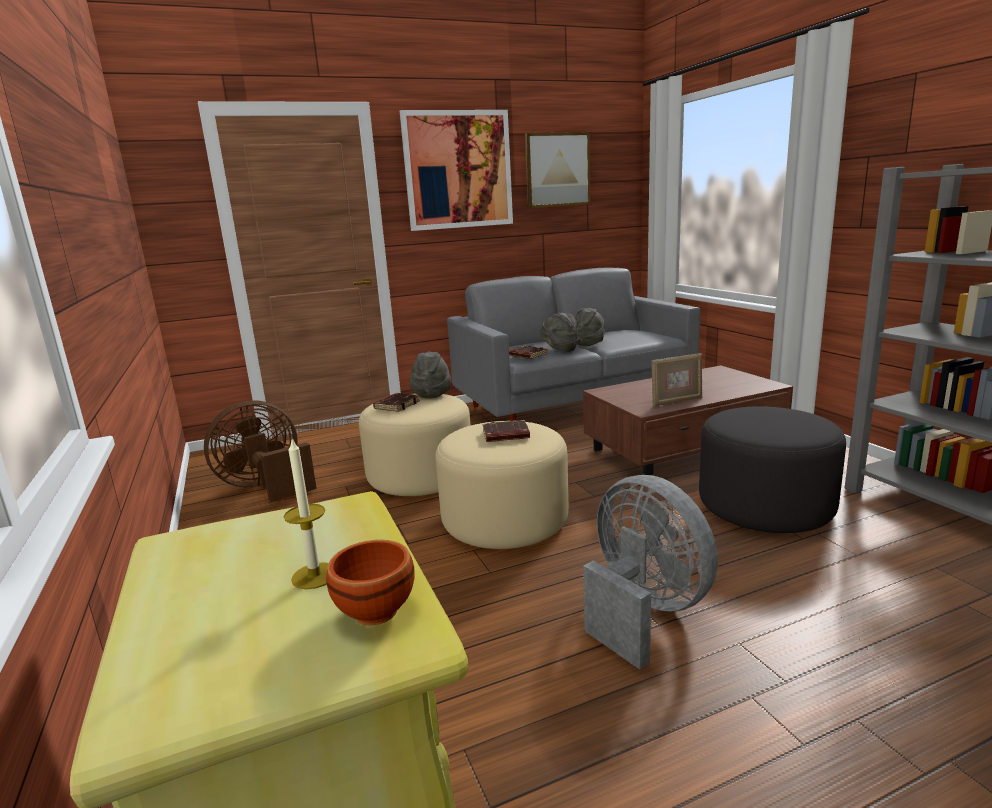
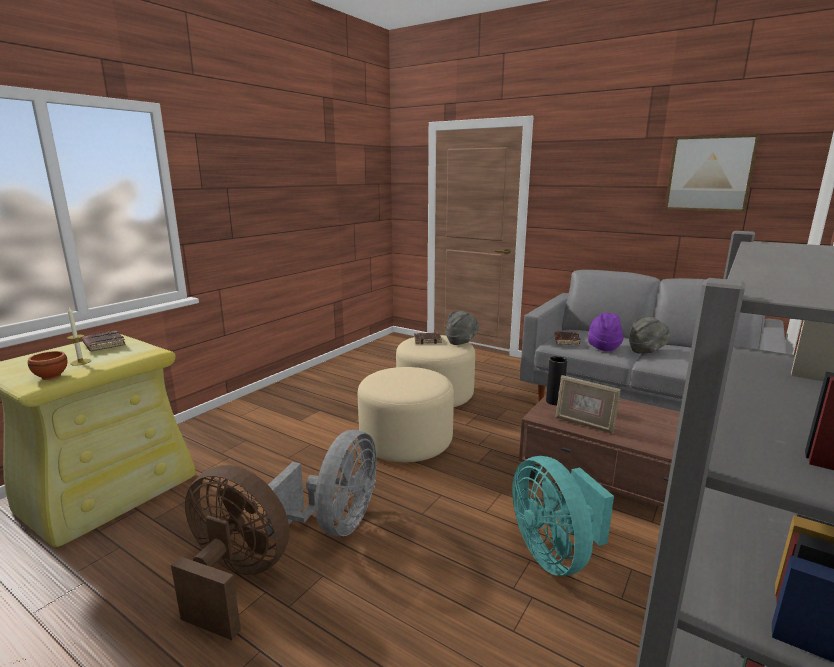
camera: 55 degrees right, 0 degrees up
(266, 487) = (376, 363): brown fan -> brown fan (235, 579)
(458, 170) = (598, 170): picture -> none
(505, 435) = (408, 381): brown book -> brown book (103, 344)
(560, 350) = (603, 346): grey hat -> purple hat
(620, 399) = (554, 401): none -> black vase
(765, 506) = (554, 554): grey ottoman -> turquoise fan

